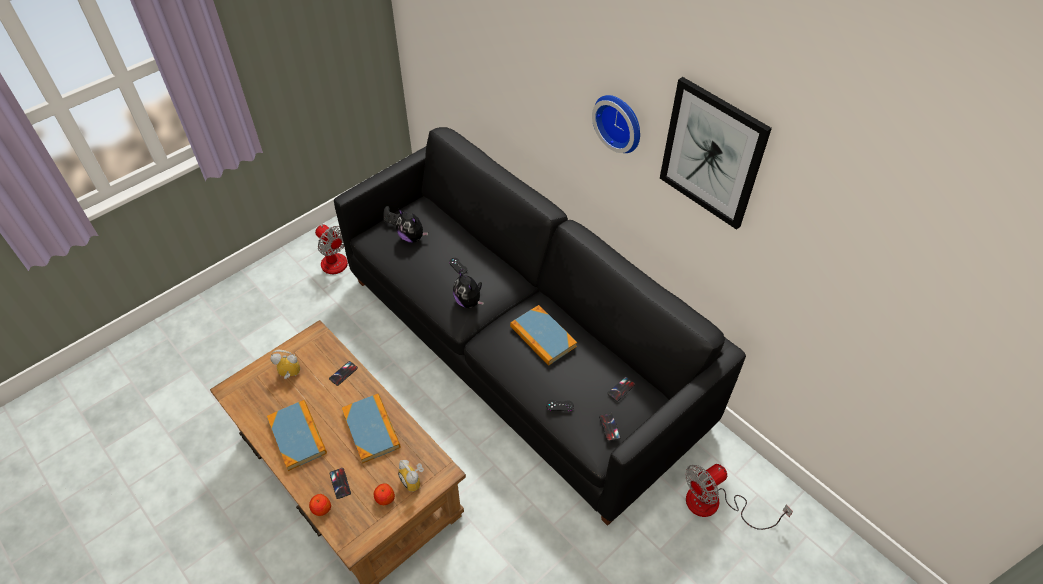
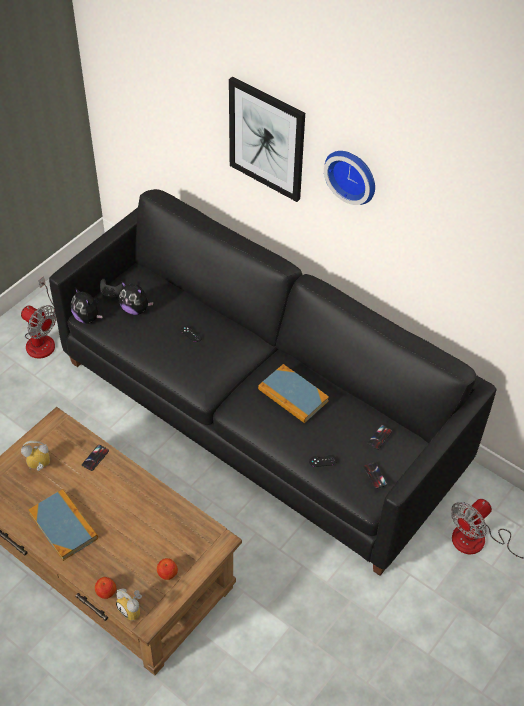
camera: 10 degrees left, 0 degrees up
(340, 483) = (119, 565): phone -> none
(371, 429) = (137, 509): book -> none
(414, 481) = (193, 553): alarm clock -> alarm clock (133, 609)
(469, 302) = (210, 369): plush toy -> plush toy (88, 318)
(712, 154) = (449, 200): picture -> picture (267, 139)

